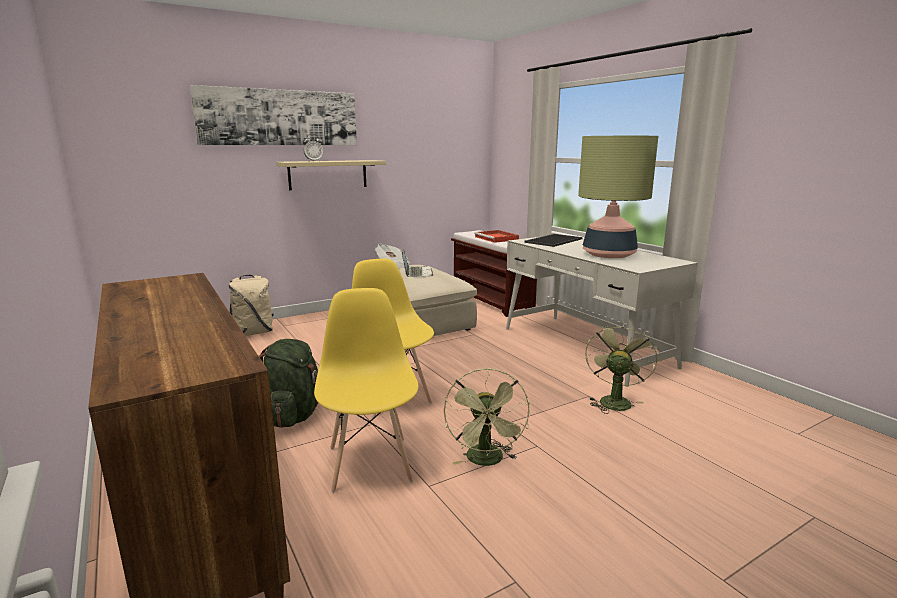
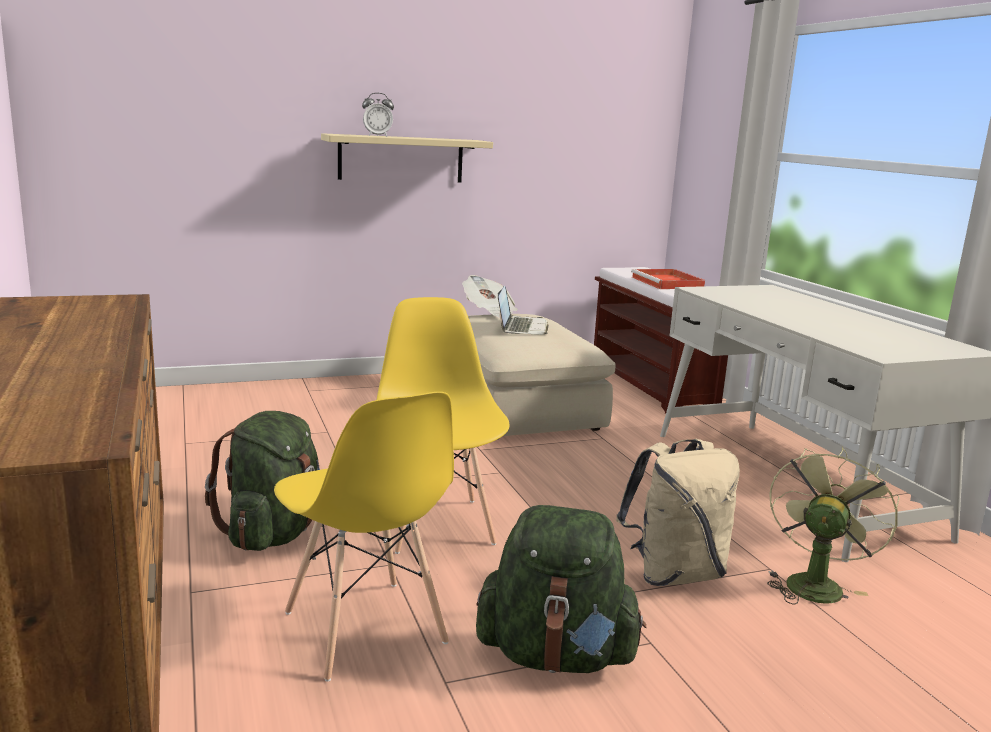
camera: 10 degrees right, 0 degrees up
(253, 333) = (261, 397): beige backpack -> beige backpack (674, 573)
(279, 117) = (332, 65): picture -> none
(370, 463) = (364, 629): yellow chair -> yellow chair turned 150 degrees clockwise
(487, 461) = (555, 655): green fan -> green backpack
(553, 240) = (754, 294): tray -> none
(608, 254) = (842, 326): table lamp -> none

